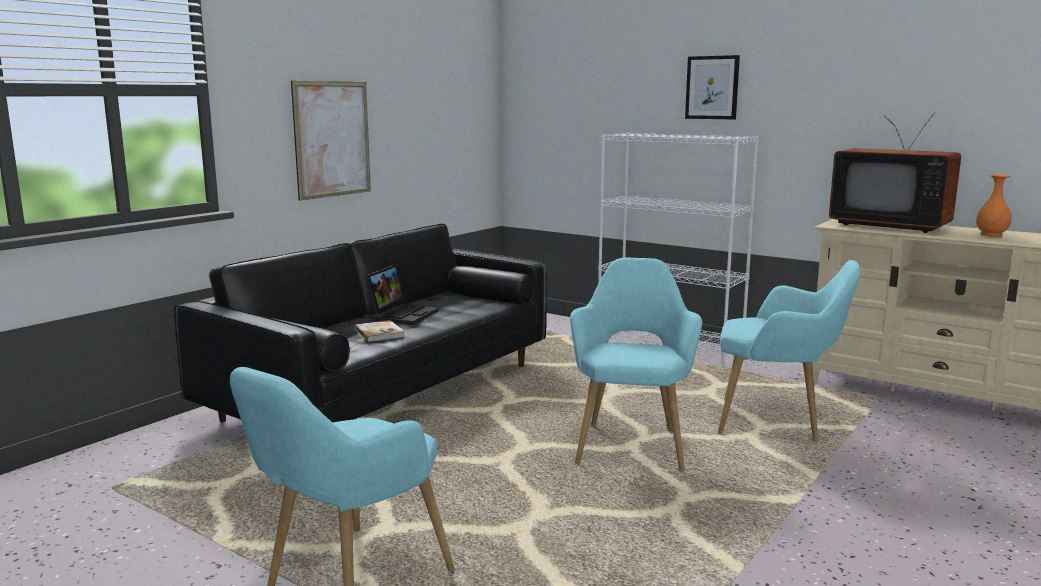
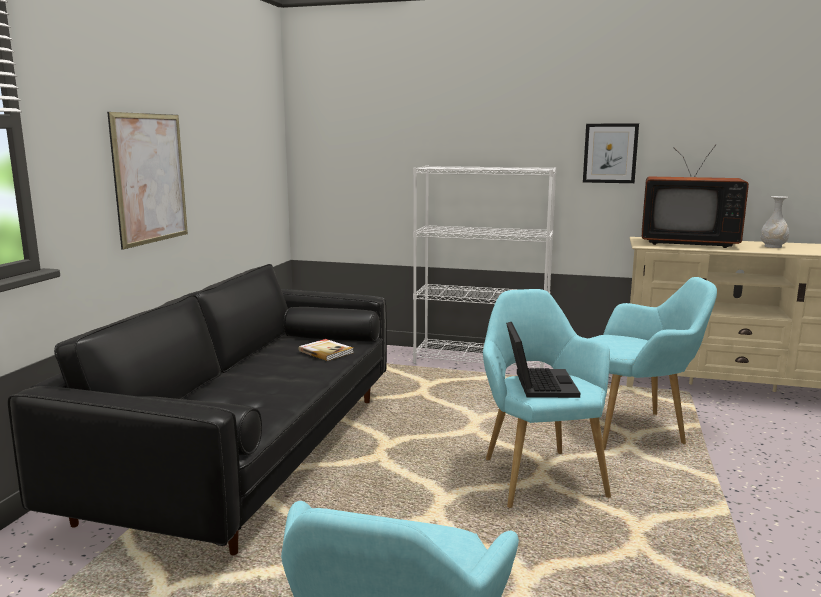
camera: 20 degrees left, 0 degrees up
(380, 333) = (260, 394): book -> book (326, 352)
(402, 315) = (262, 368): laptop -> laptop (538, 384)
(712, 87) = (509, 123): picture -> picture (610, 153)
(992, 235) = (773, 246): orange vase -> white vase

